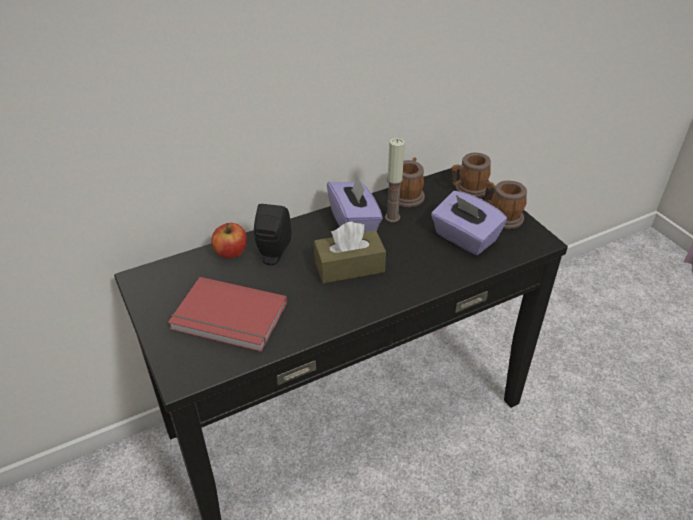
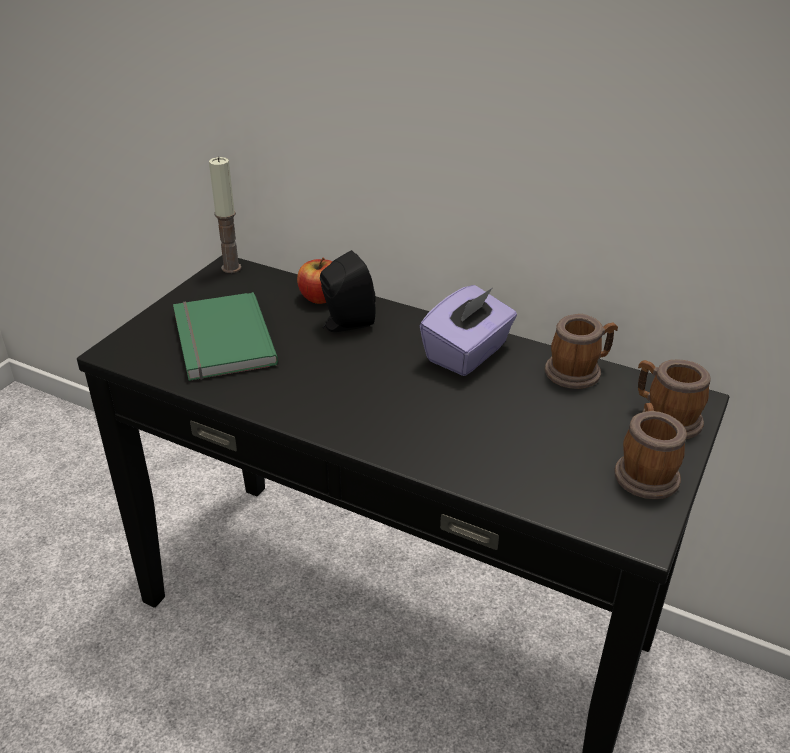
camera: 55 degrees right, 5 degrees down
(228, 318) = (220, 340): red book -> green book
(349, 267) = (383, 382): brown tissue box -> none
(392, 217) = (515, 377): candle -> candle (231, 268)
(464, 238) = (549, 455): purple tissue box -> none

